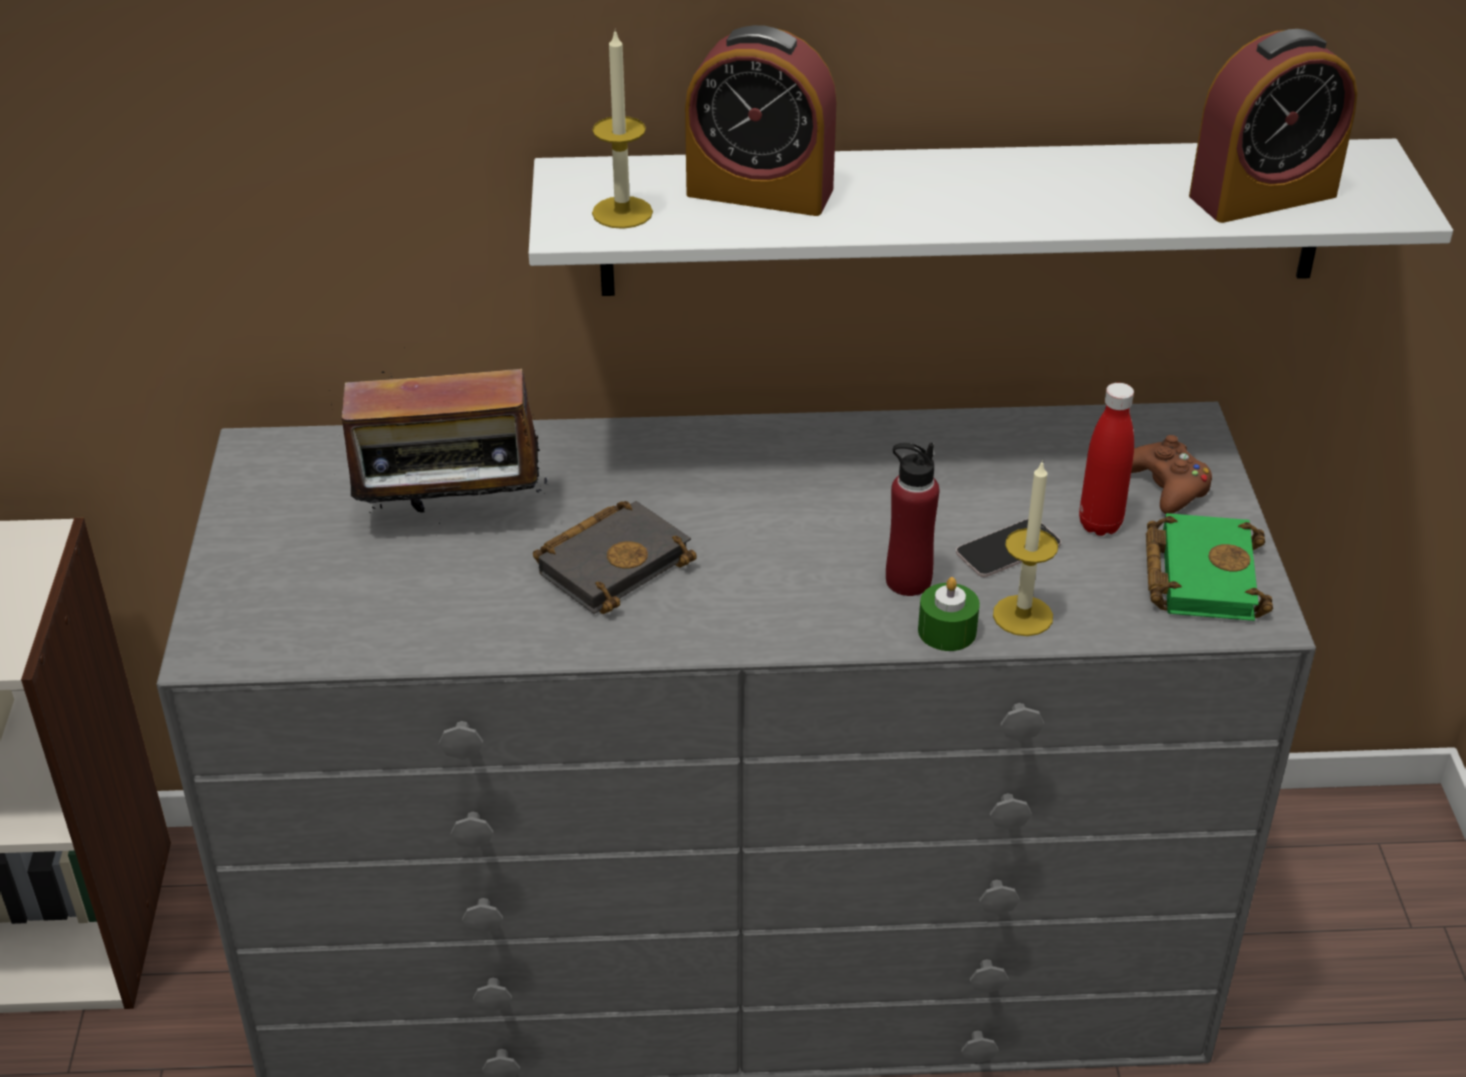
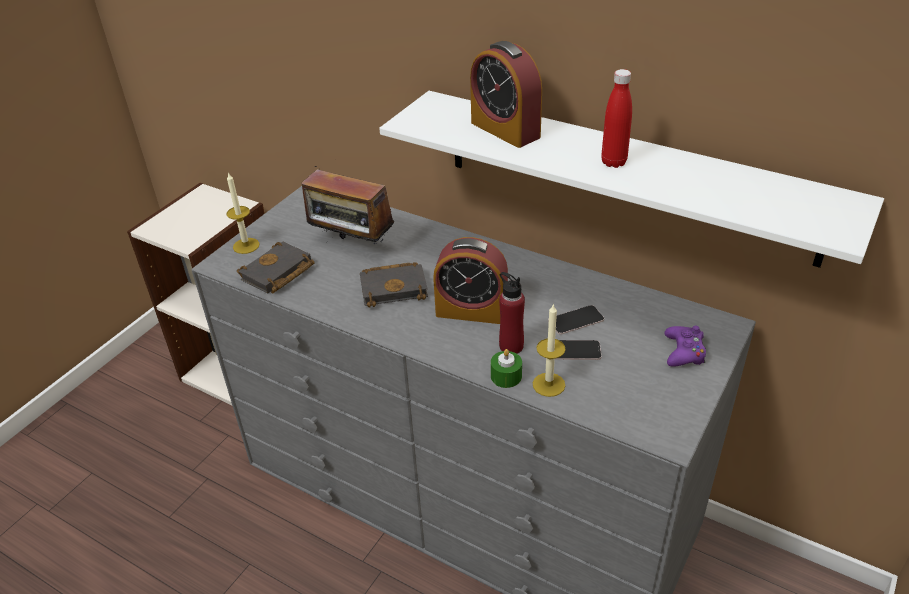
camera: 35 degrees right, 0 degrees up
(358, 624) = (277, 274): none -> black book
(622, 212) = (435, 122): candle -> candle (246, 246)
(968, 500) = (576, 320): none -> phone
(1100, 524) = (630, 357): red bottle -> red bottle (613, 162)
(1166, 486) = (684, 352): brown game controller -> purple game controller
(1199, 574) = (659, 402): green book -> none
(1262, 195) = (762, 204): alarm clock -> alarm clock (471, 311)

